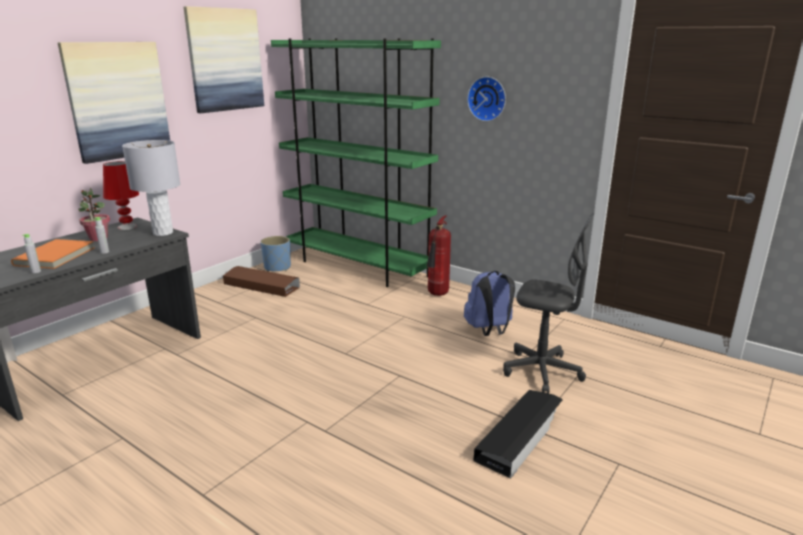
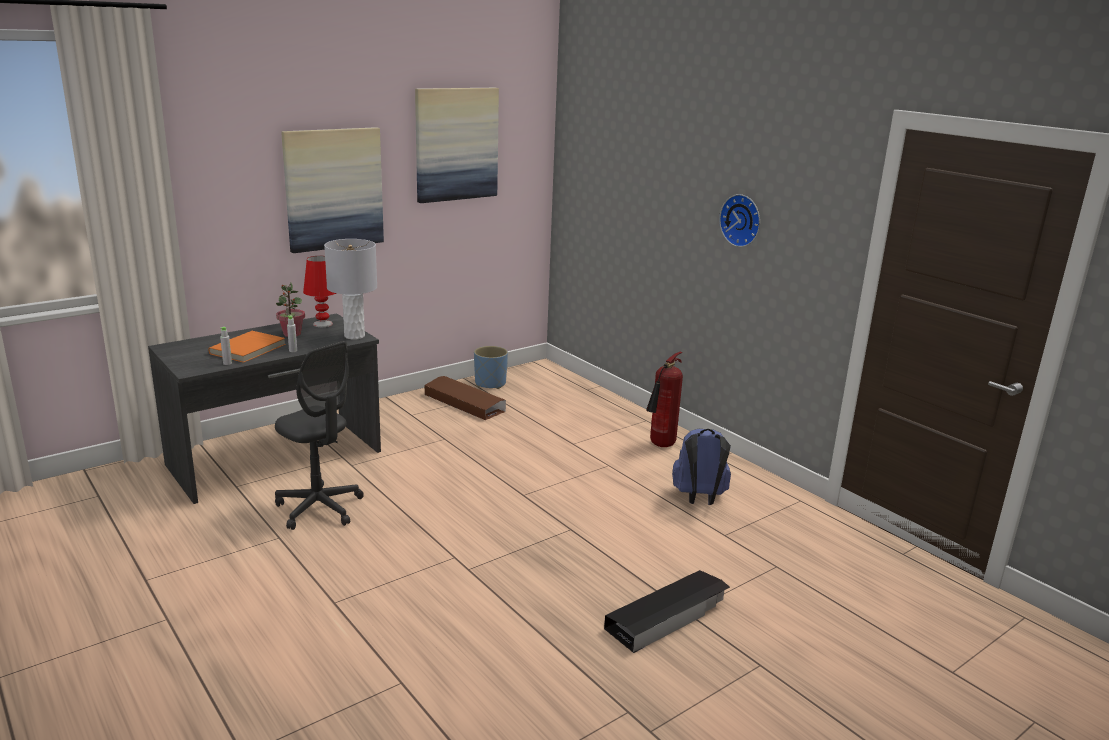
camera: 15 degrees right, 0 degrees up
(358, 267) = (583, 396): green bookcase -> none
(542, 371) = (734, 555): grey office chair -> grey office chair (319, 508)

